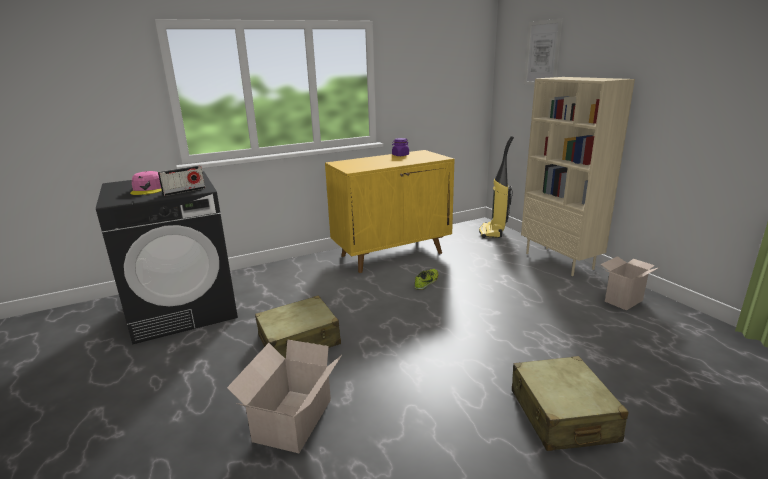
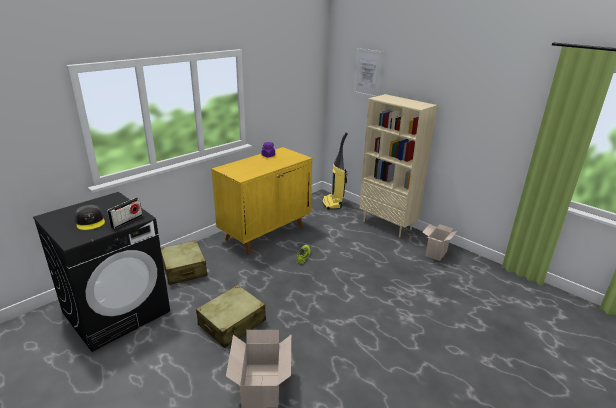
camera: 20 degrees left, 5 degrees up
(148, 189) = (90, 221): pink cap -> grey cap
(562, 415) = (425, 344): beige suitcase -> beige suitcase (184, 269)

